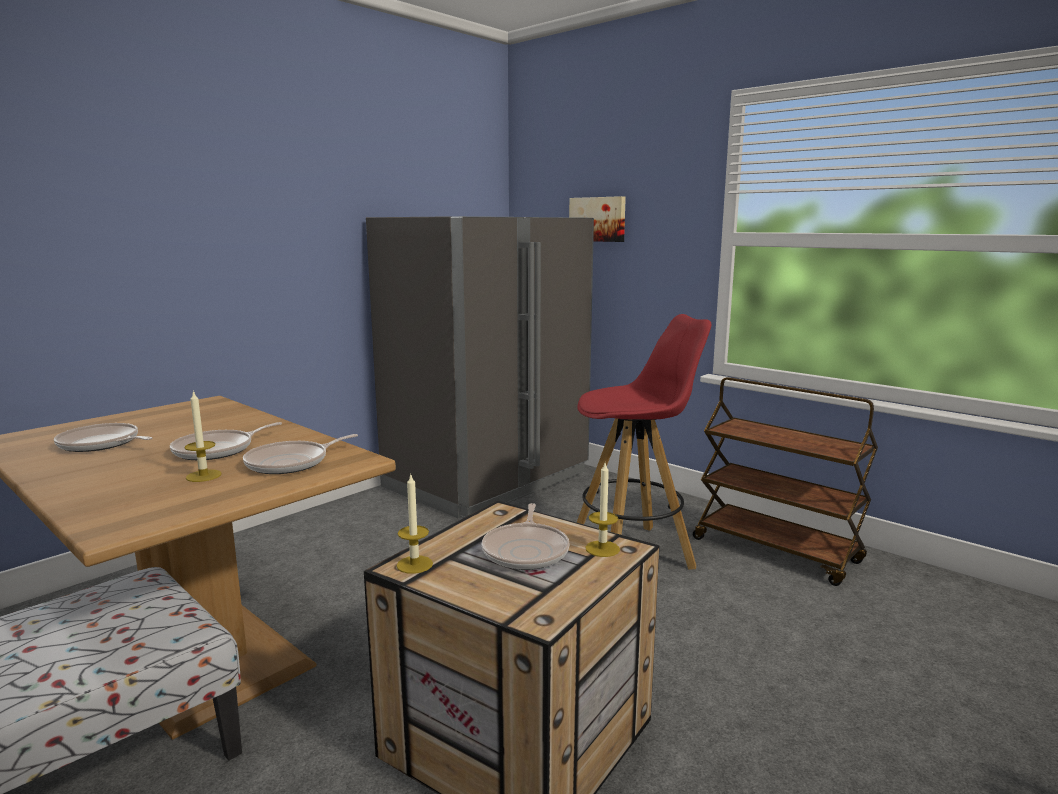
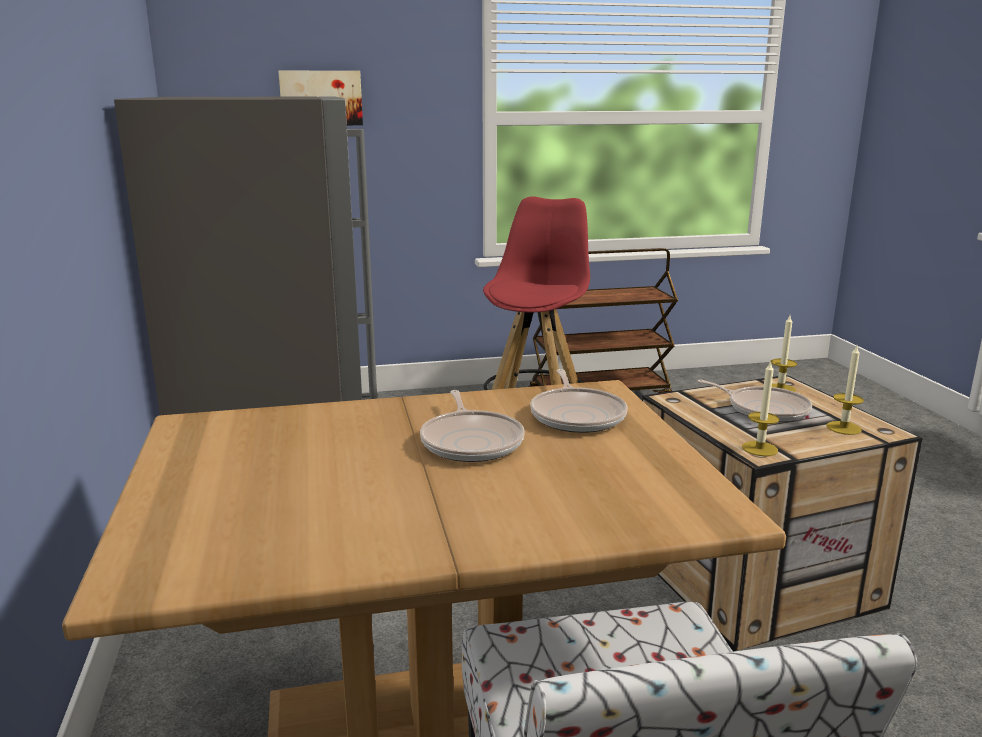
camera: 55 degrees left, 5 degrees up
(101, 444) = (320, 506): frying pan -> none
(203, 476) = (573, 457): candle -> candle (843, 428)

